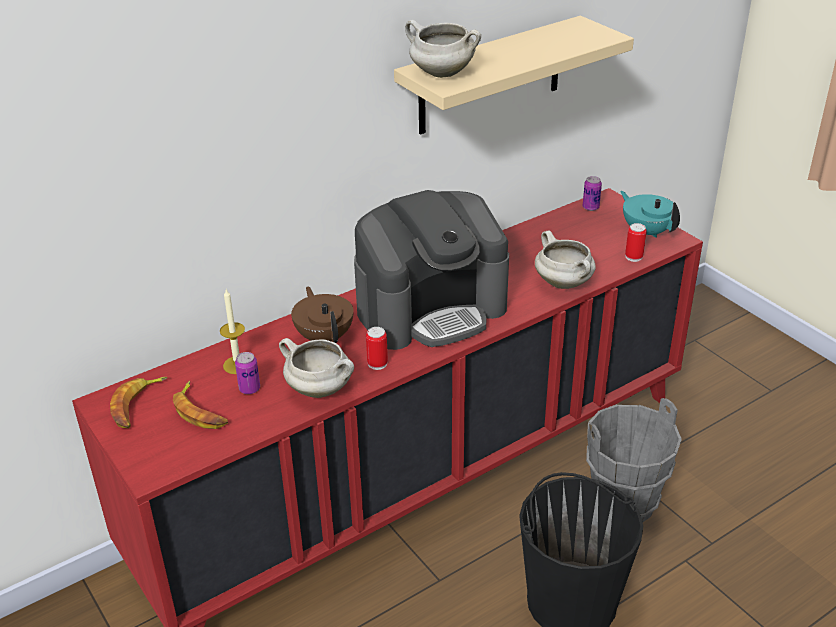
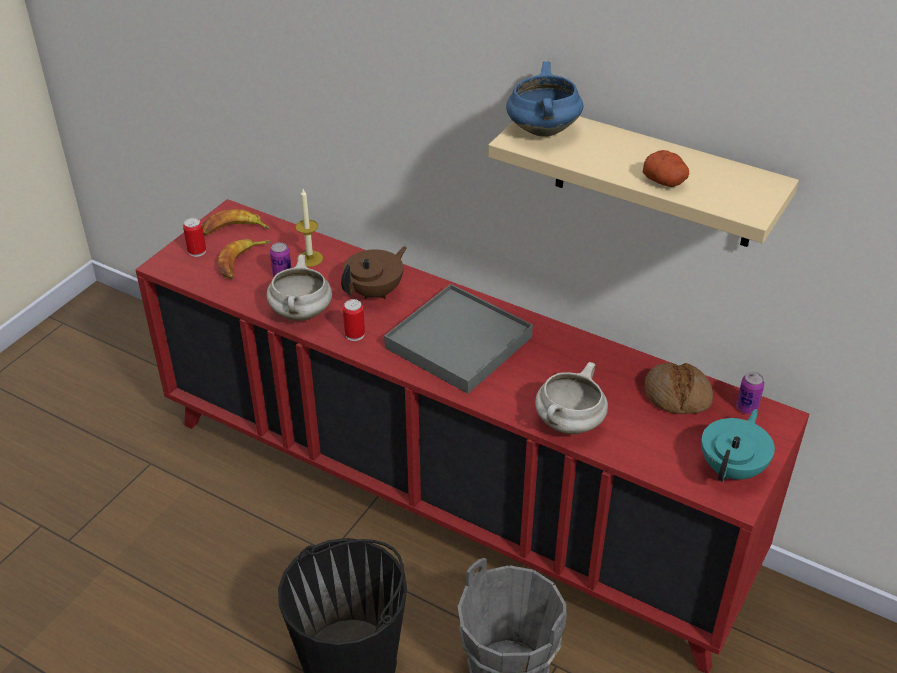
camera: 65 degrees right, 5 degrees up
(431, 309) = (459, 342): coffee machine -> grey tray
(441, 74) = (542, 129): white cooking pot -> blue cooking pot
(552, 51) = (665, 181): none -> potato
(561, 229) = (677, 395): none -> bread
(633, 257) = (666, 468): can -> can (197, 251)

